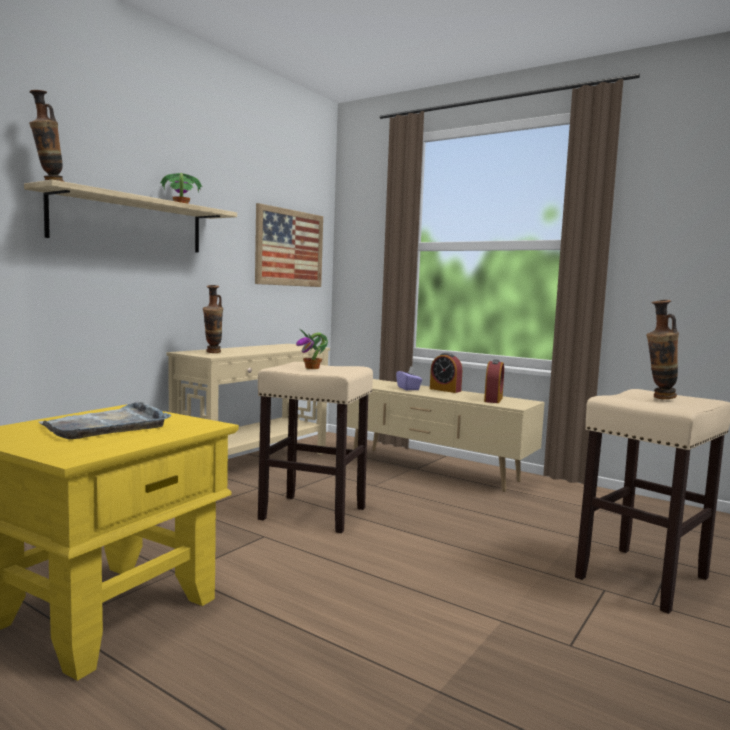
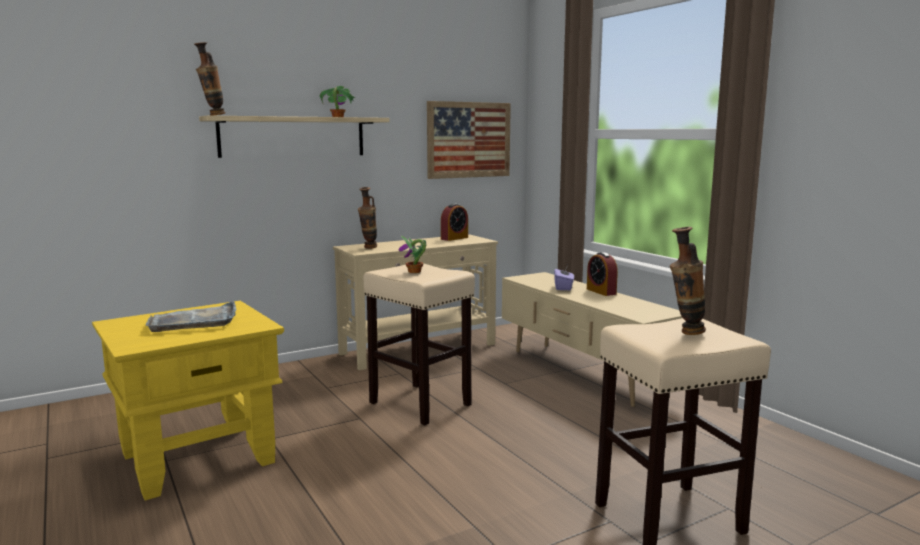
camera: 25 degrees right, 5 degrees up
(493, 400) = (632, 308): alarm clock -> alarm clock (454, 238)

